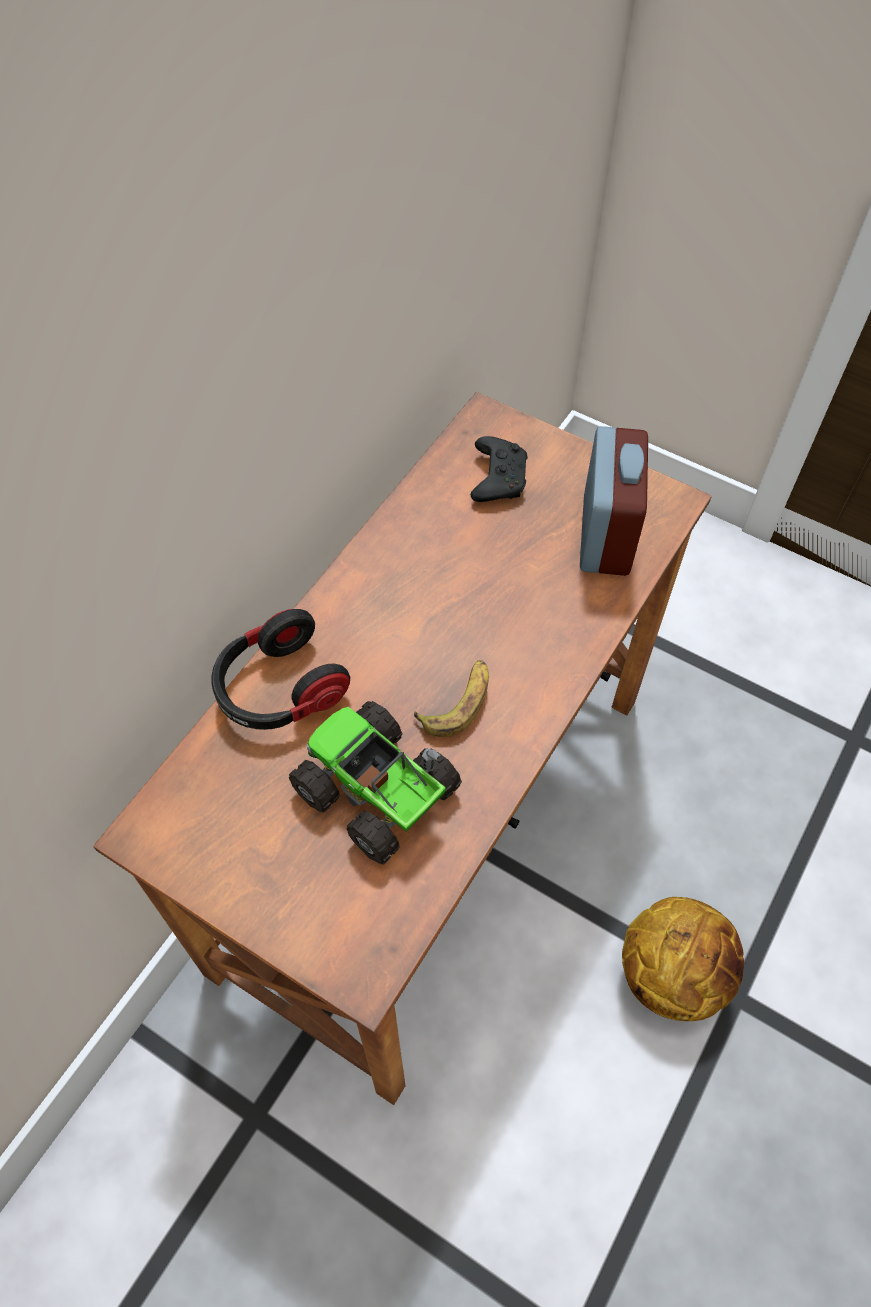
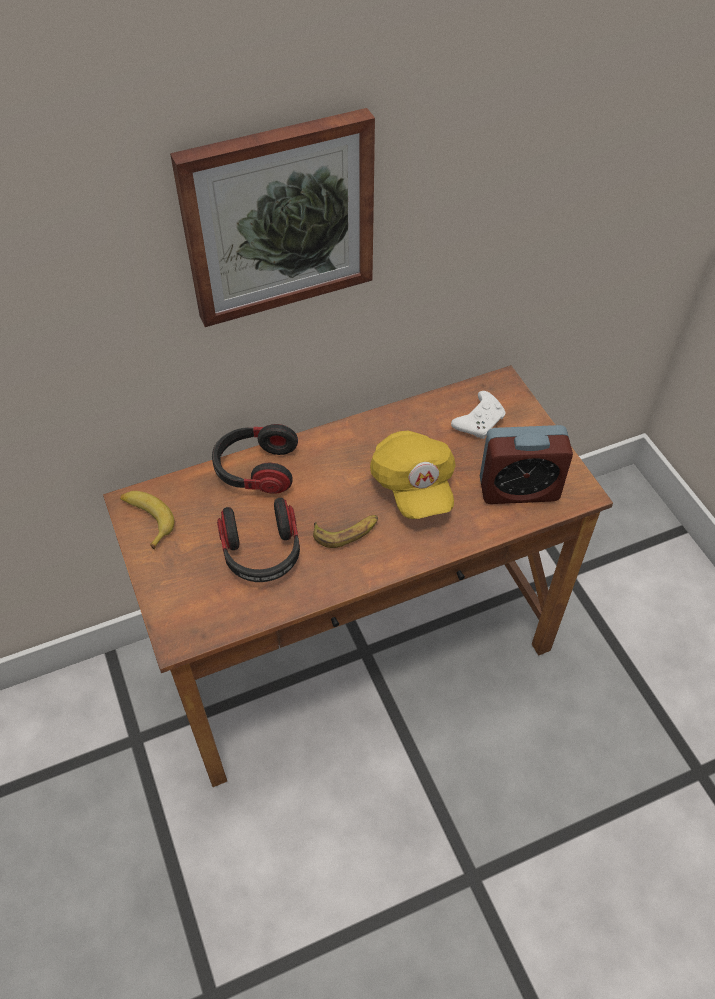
camera: 35 degrees right, 5 degrees down
(186, 843) = (146, 519): none -> banana
(213, 306) = (278, 218): none -> picture
(378, 793) = (262, 553): toy truck -> headphones
(488, 599) = (413, 486): none -> yellow cap
(497, 478) = (479, 421): black game controller -> white game controller
(605, 535) = (518, 489): alarm clock -> alarm clock turned 45 degrees clockwise
(673, 973) = (441, 832): basketball -> none

